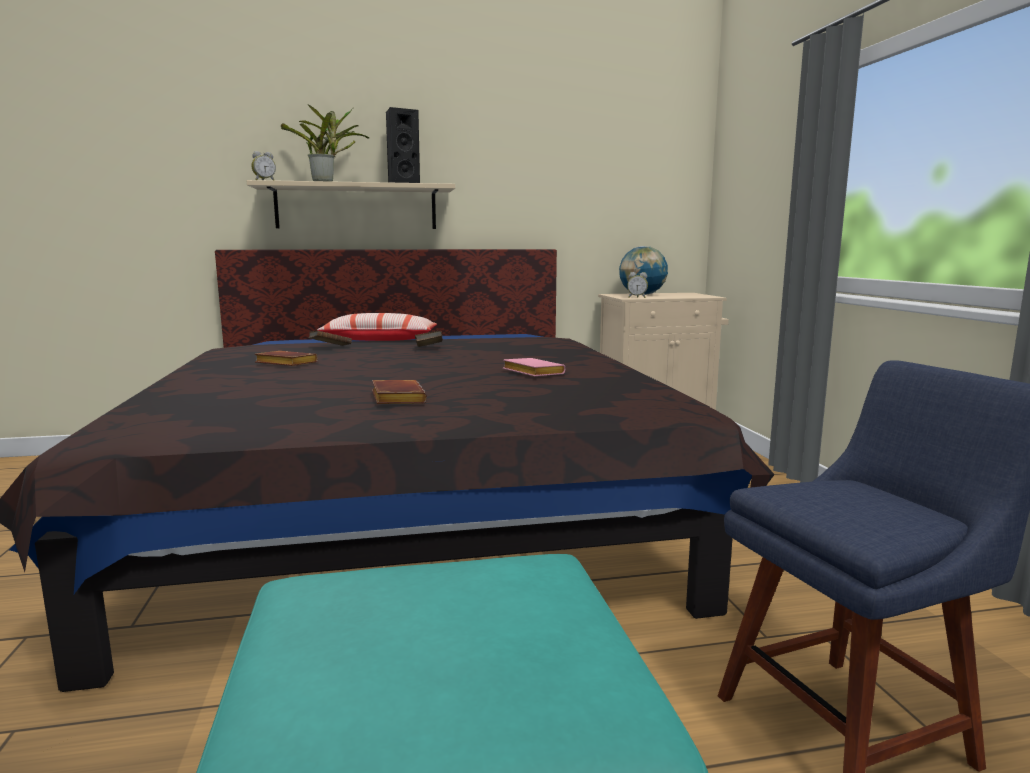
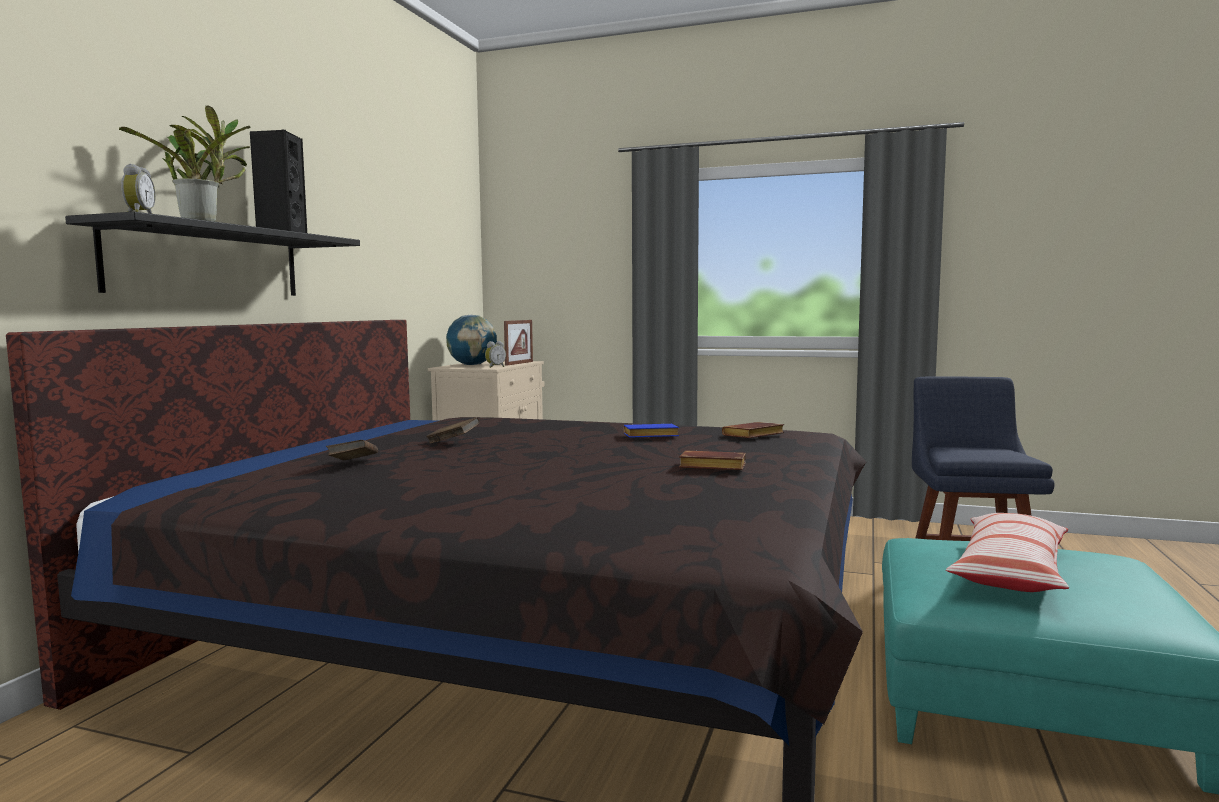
camera: 60 degrees left, 5 degrees down
(284, 364) = (437, 482): brown book -> brown book (753, 436)
(356, 207) = (208, 262): beige shelf -> black shelf
(379, 340) = (322, 450): pillow -> pillow (1010, 571)
(531, 373) = (649, 436): pink book -> blue book
(685, 297) = (519, 363): none -> picture frame

